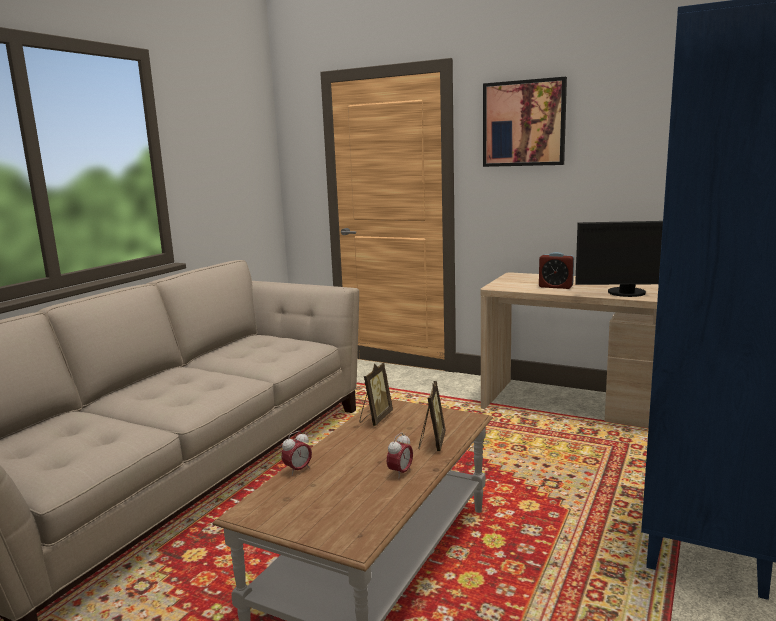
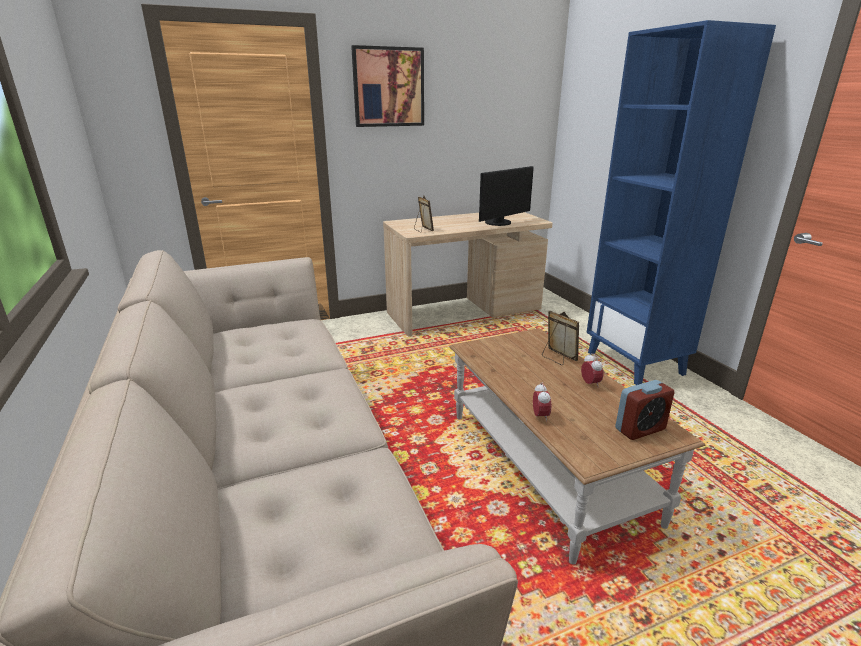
camera: 50 degrees left, 10 degrees up
(375, 418) = (490, 359): picture frame -> picture frame (423, 230)
(555, 286) = (448, 226): alarm clock -> alarm clock (640, 429)

